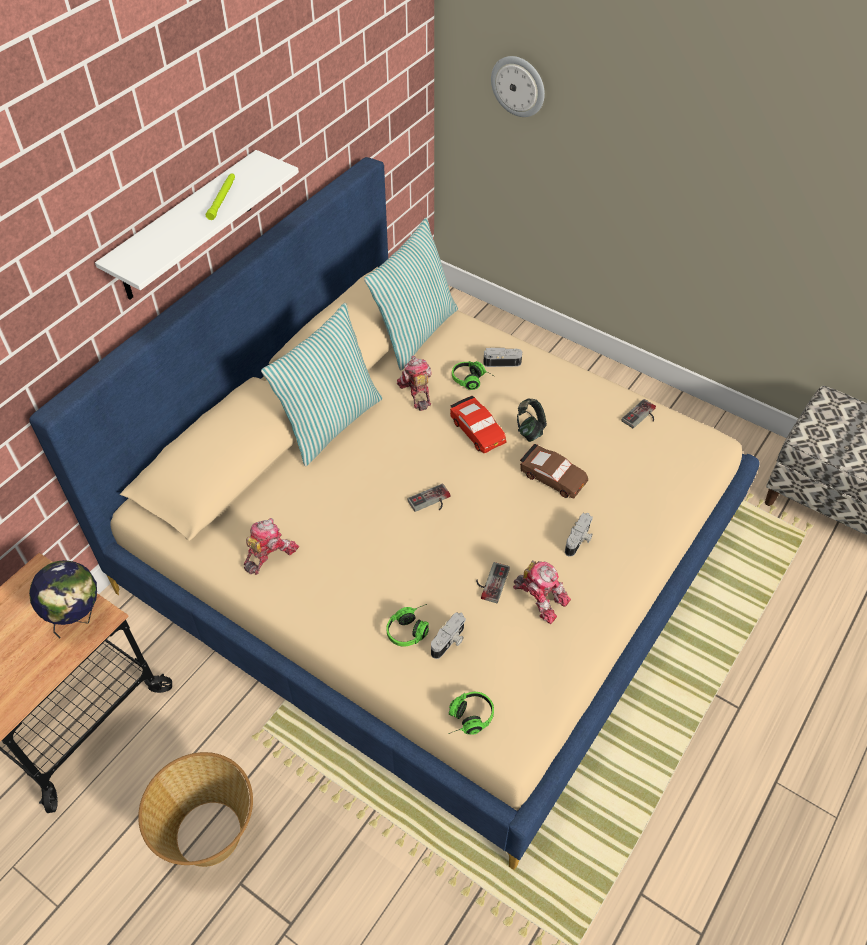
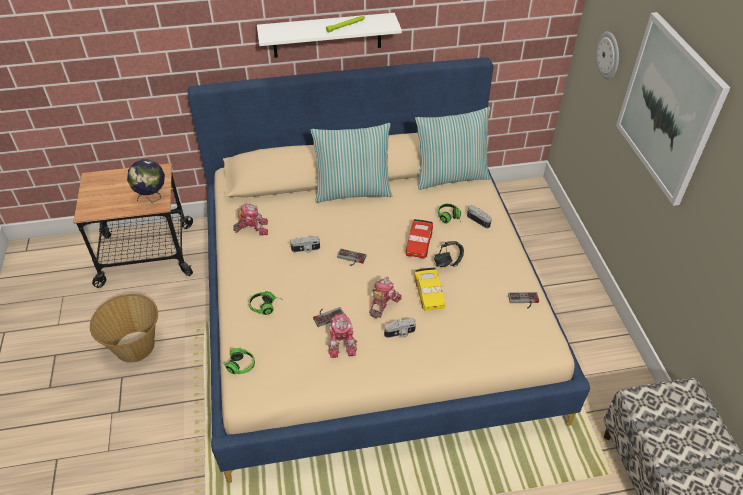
camera: 45 degrees right, 5 degrees down
(416, 392) = (412, 205): toy robot -> toy robot (383, 303)
(449, 642) = (273, 325): camera -> camera (306, 249)
(553, 477) = (429, 293): brown toy car -> yellow toy car
(662, 115) = (668, 108): none -> picture

